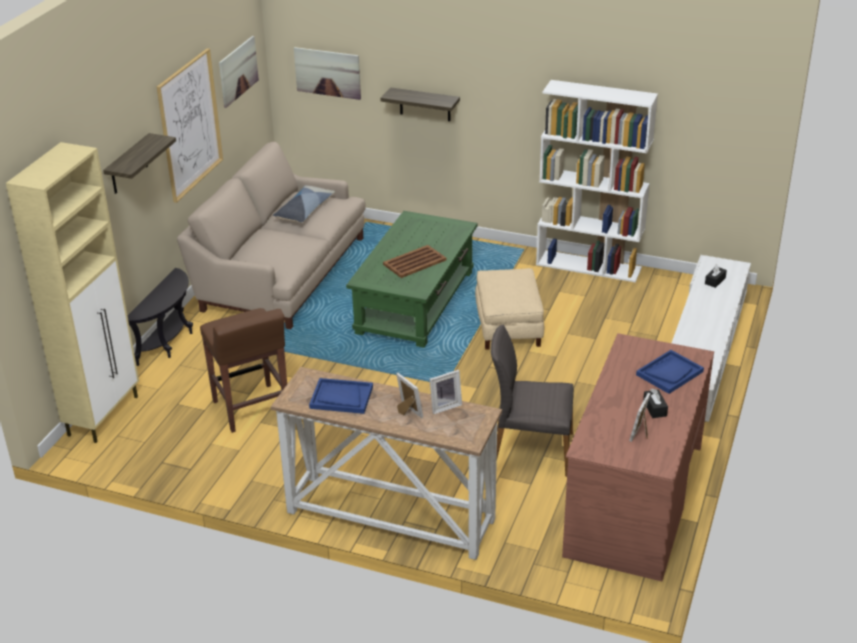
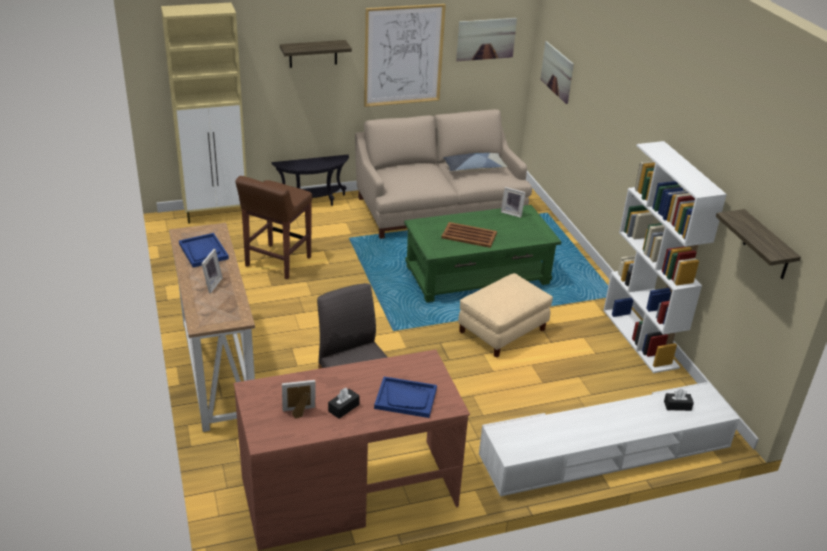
camera: 50 degrees right, 0 degrees up
(425, 104) = (596, 127): shelf -> shelf (767, 246)
(444, 406) = (233, 297): picture frame -> picture frame (512, 213)

